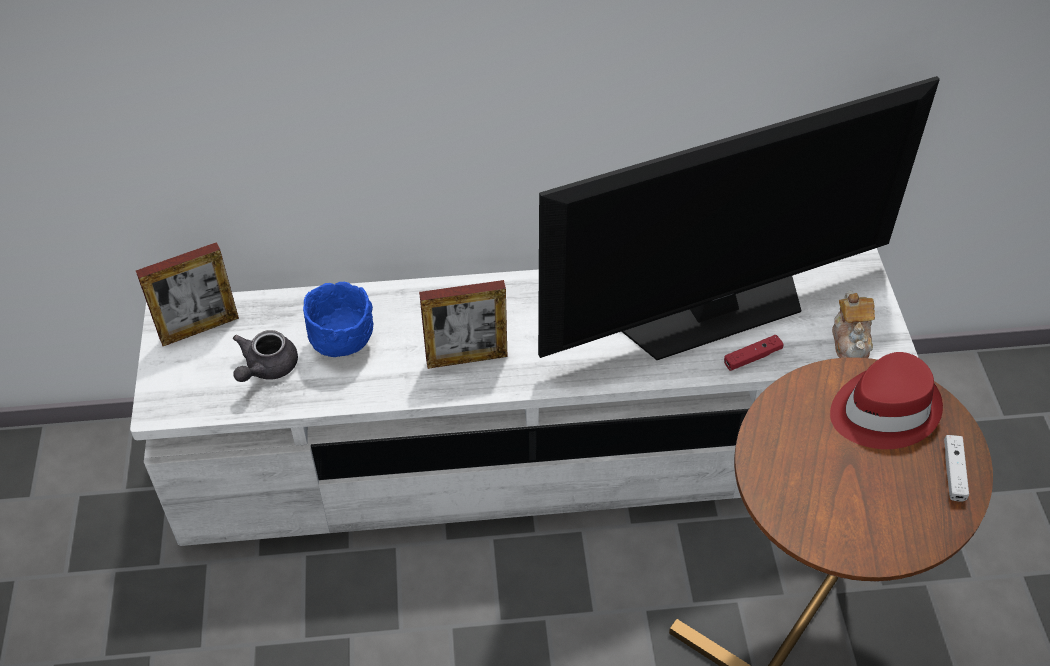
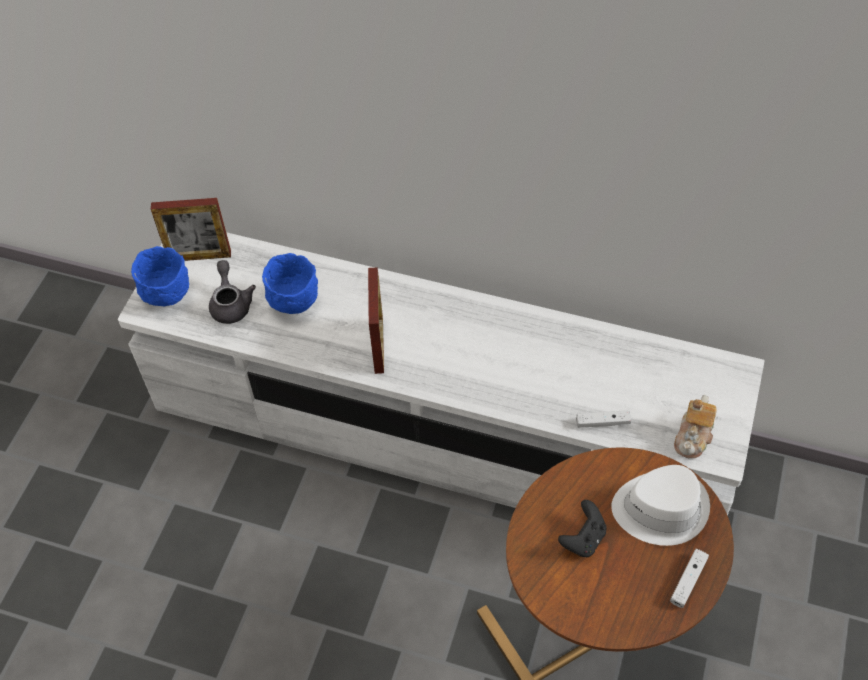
camera: 25 degrees right, 5 degrees up
(181, 385) = (166, 296): none -> blue bowl
(266, 368) = (231, 303): grey teapot -> grey teapot turned 120 degrees clockwise
(466, 358) = (378, 345): picture frame -> picture frame turned 105 degrees counterclockwise
(713, 311) = (592, 372): television -> none
(752, 357) = (602, 422): red game controller -> white game controller
(824, 469) = (583, 539): none -> black game controller
(883, 410) = (660, 508): red hat -> white hat

